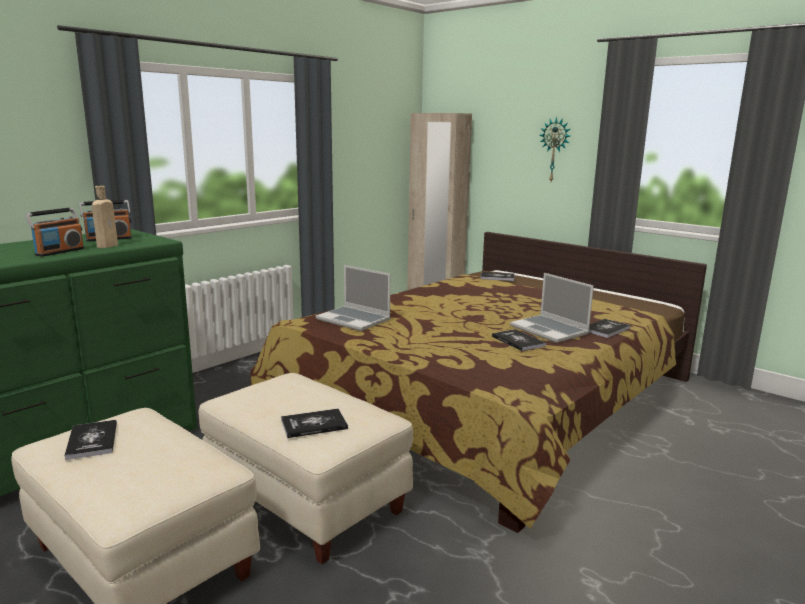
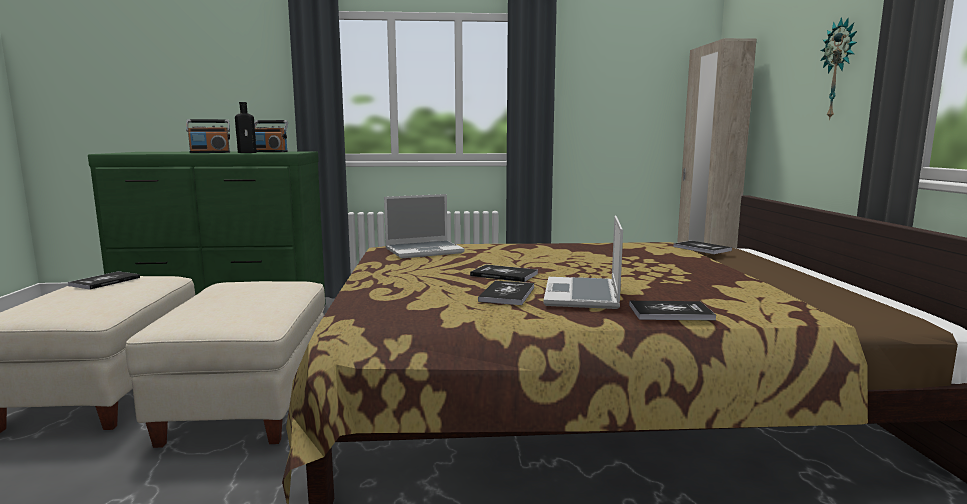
camera: 45 degrees right, 5 degrees down
(108, 245) = (248, 152): beige bottle -> black bottle
(314, 424) = (204, 310): book -> book (504, 275)
(354, 320) = (424, 251): laptop -> laptop turned 105 degrees counterclockwise

